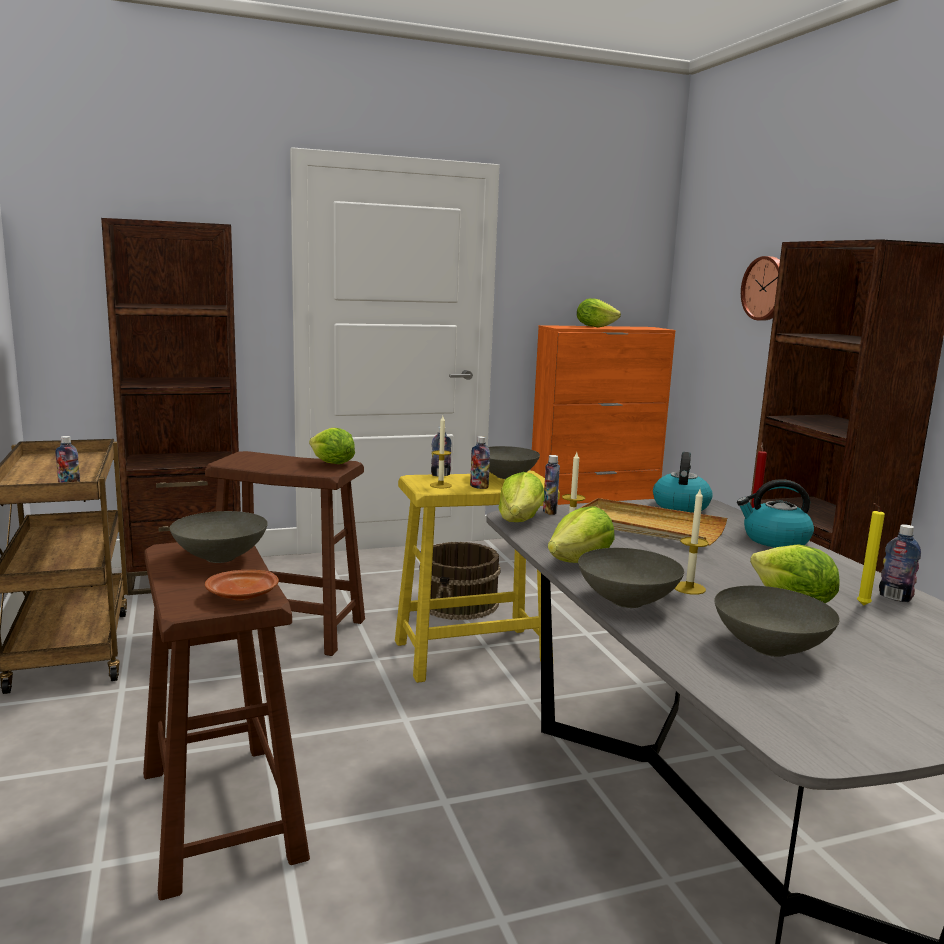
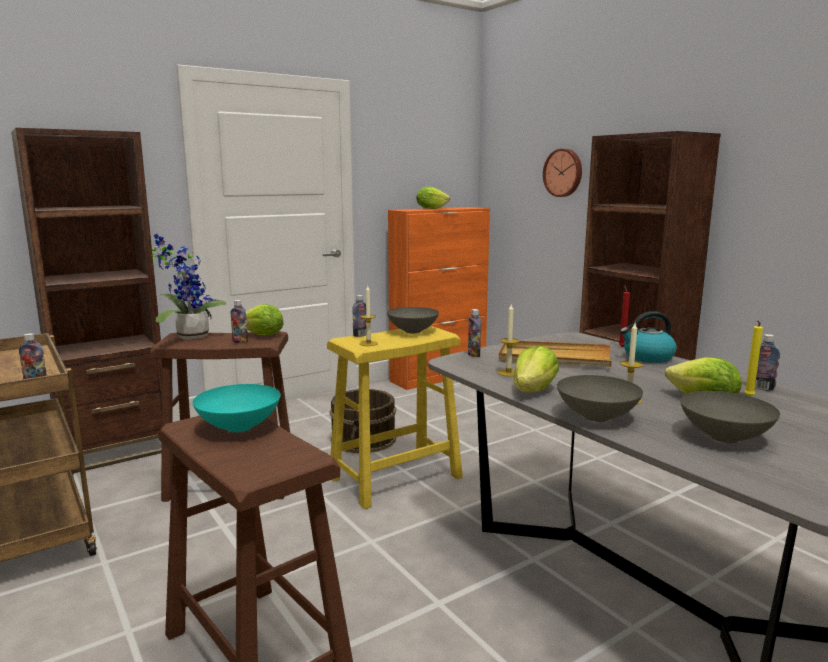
camera: 15 degrees left, 0 degrees up
(219, 558) = (238, 427): grey bowl -> turquoise bowl
(243, 595) = (291, 457): brown plate -> none
(254, 457) = (189, 336): none -> potted plant
(479, 487) = (399, 341): bottle -> bottle (240, 341)
(520, 520) = (458, 364): lettuce -> none
(680, 505) = (561, 339): kettle -> none

